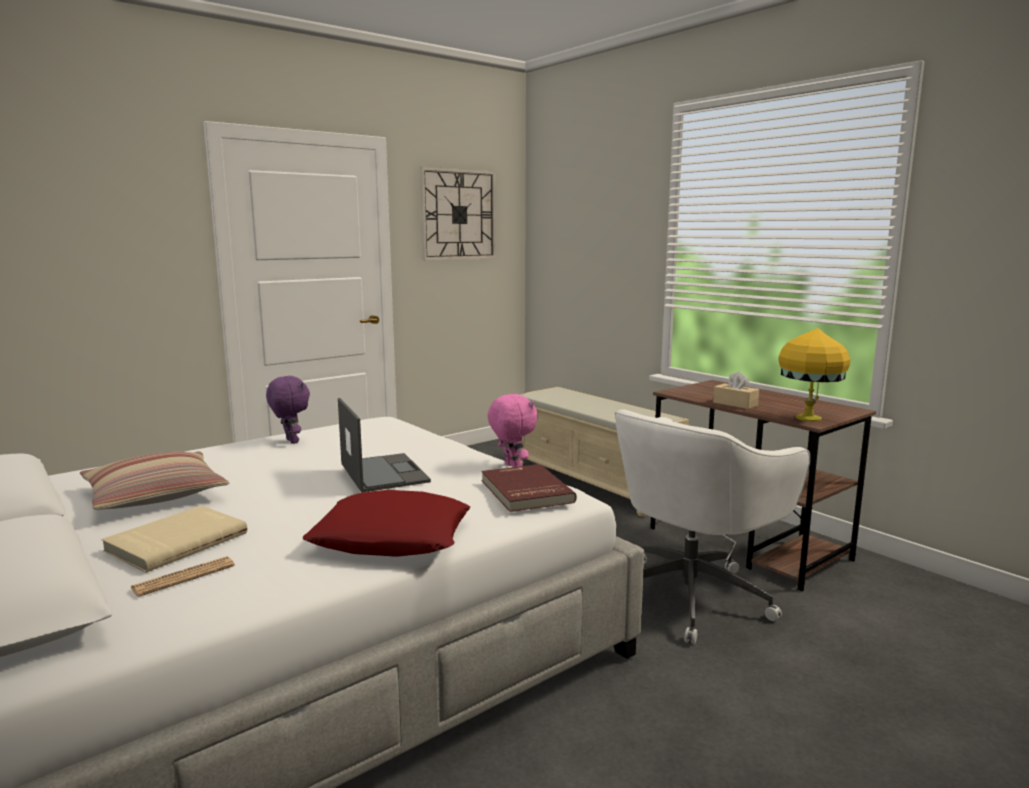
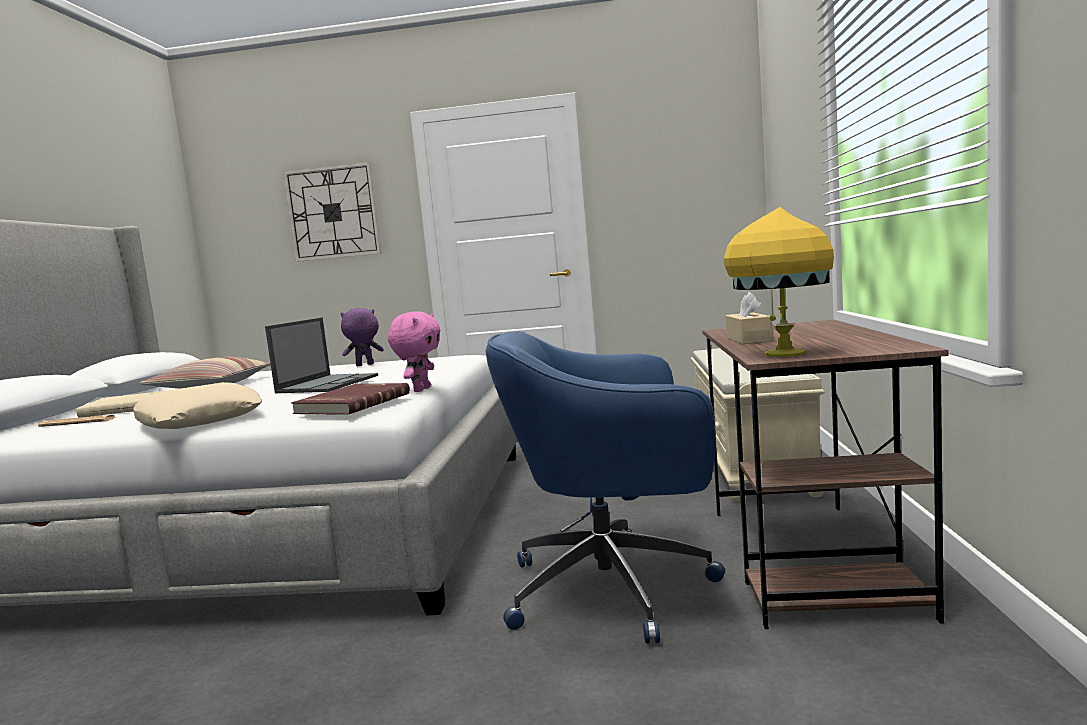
camera: 45 degrees right, 5 degrees down
(290, 441) = (364, 365): purple plush toy -> purple plush toy turned 120 degrees counterclockwise
(391, 537) = (199, 419): red pillow -> beige pillow
(458, 215) = (666, 158): wall clock -> wall clock (333, 212)
(692, 595) = (615, 587): white office chair -> blue office chair

